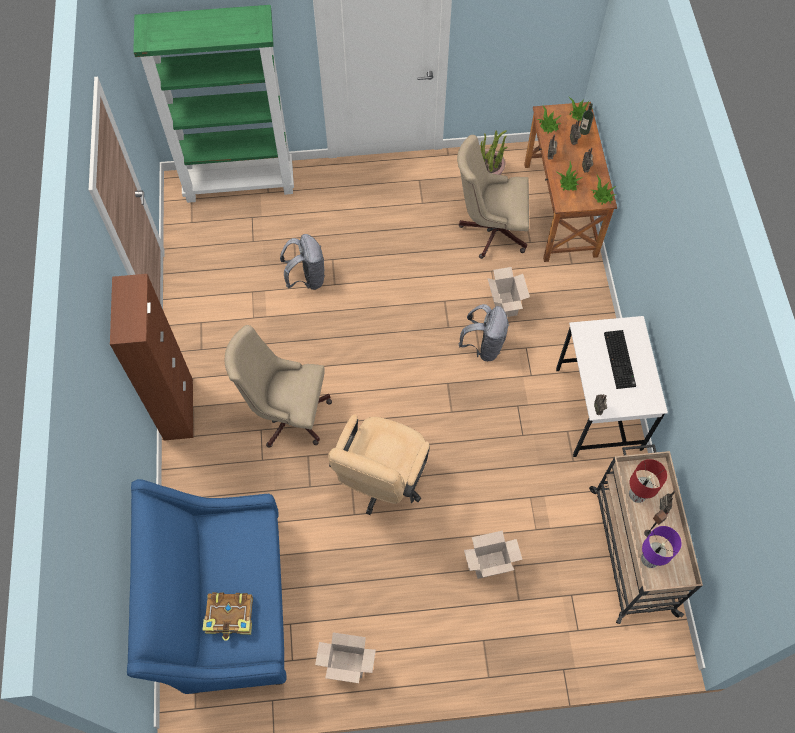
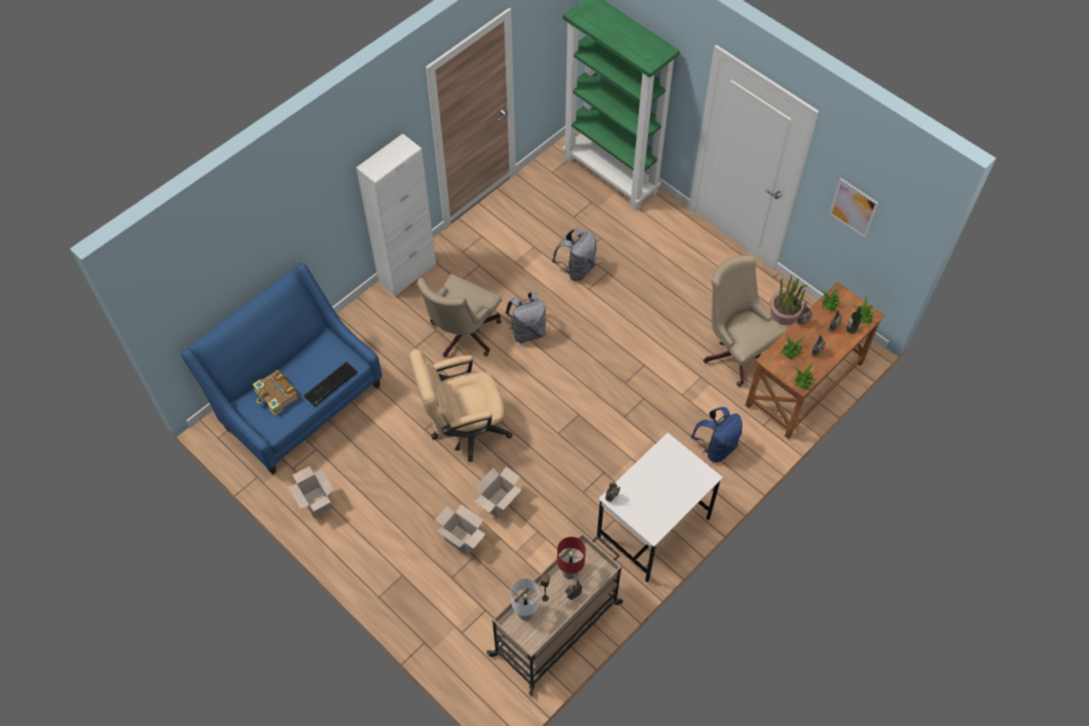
camera: 50 degrees right, 5 degrees down
(178, 409) = (407, 273): brown cabinet -> white cabinet
(286, 413) = (462, 335): beige office chair -> beige office chair turned 120 degrees counterclockwise
(484, 346) = (632, 416): grey backpack -> grey backpack (527, 331)
(505, 306) = (680, 407): cardboard box -> cardboard box (498, 504)
(516, 30) = (853, 208): none -> picture
(563, 310) = (716, 447): none -> blue backpack
(620, 360) = (668, 486): keyboard -> keyboard (331, 385)
(650, 559) = (526, 613): purple table lamp -> white table lamp

